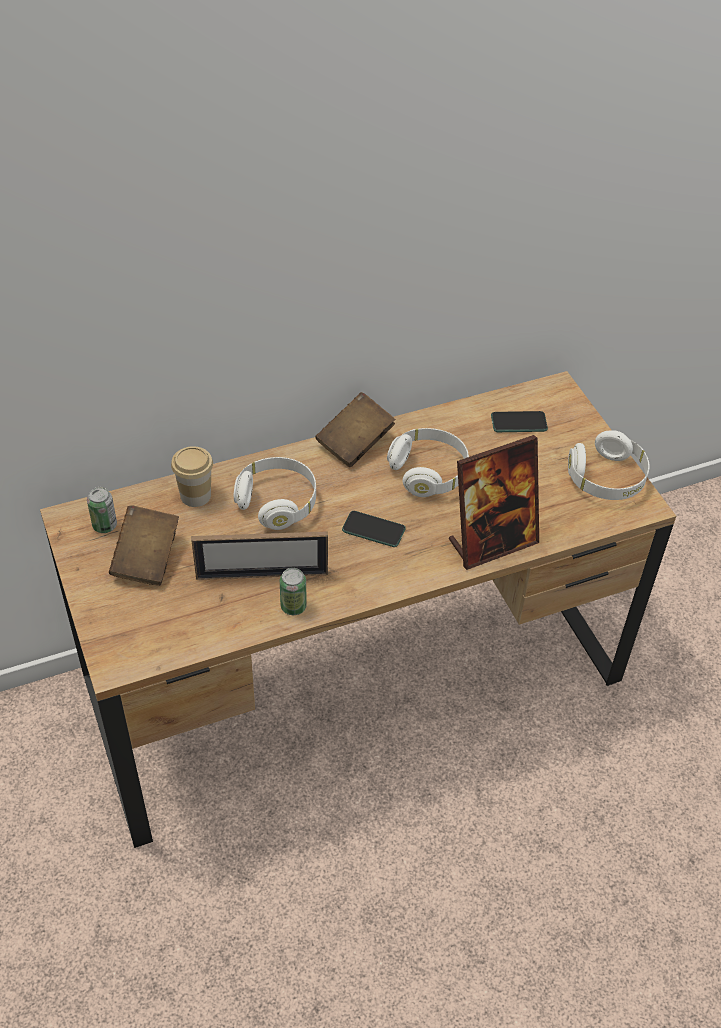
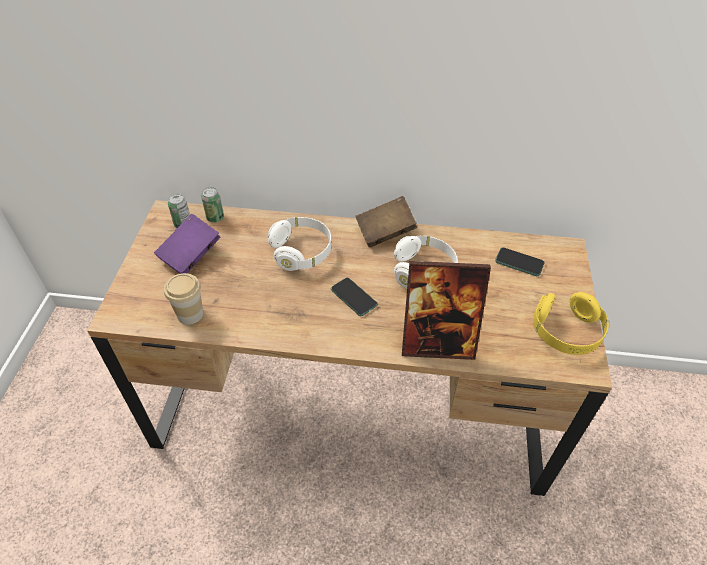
camera: 30 degrees right, 0 degrees up
(147, 558) = (190, 255): brown book -> purple book
(195, 495) = (252, 227): cup -> cup (190, 314)
(262, 575) = (253, 297): picture frame -> none
(293, 606) = (257, 328): can -> can (215, 218)
(606, 479) = (566, 332): white headphones -> yellow headphones

